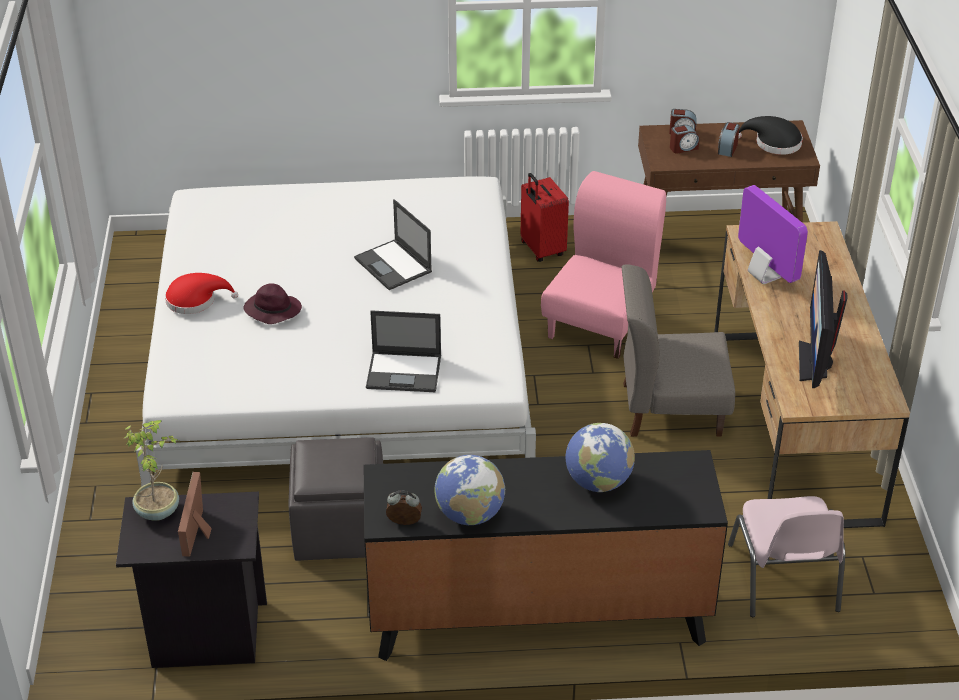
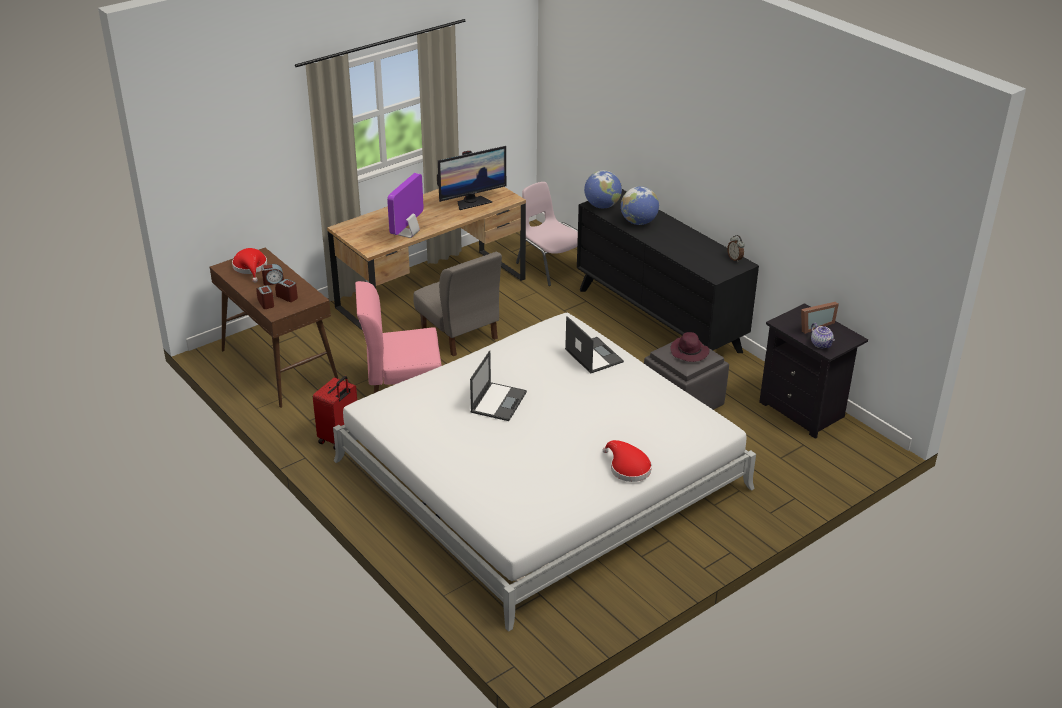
camera: 125 degrees left, 5 degrees down
(158, 510) = (821, 344): potted plant -> teapot
(272, 310) = (600, 428): purple hat -> purple hat (689, 352)
(470, 514) = (705, 245): globe -> globe (602, 206)
(774, 143) = (251, 268): black hat -> red hat
(784, 579) = (551, 266): pink chair -> pink chair turned 90 degrees counterclockwise

